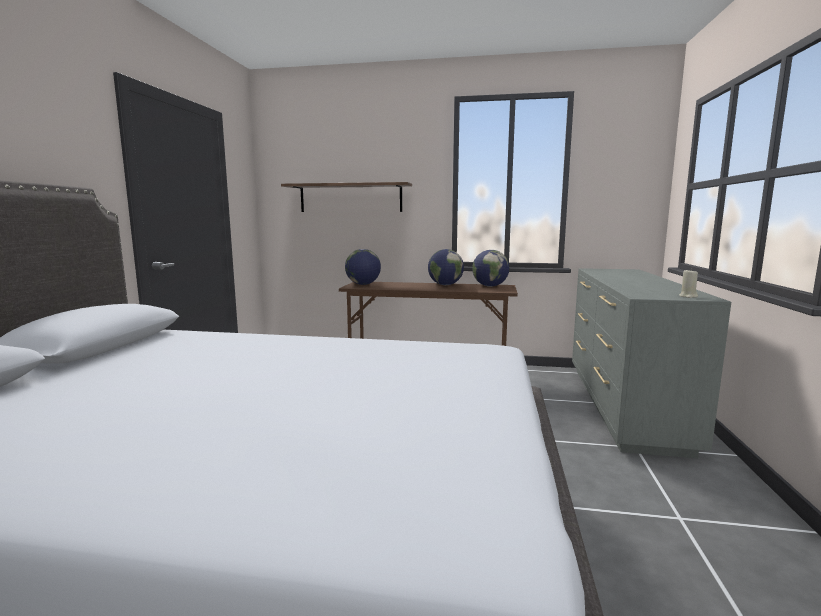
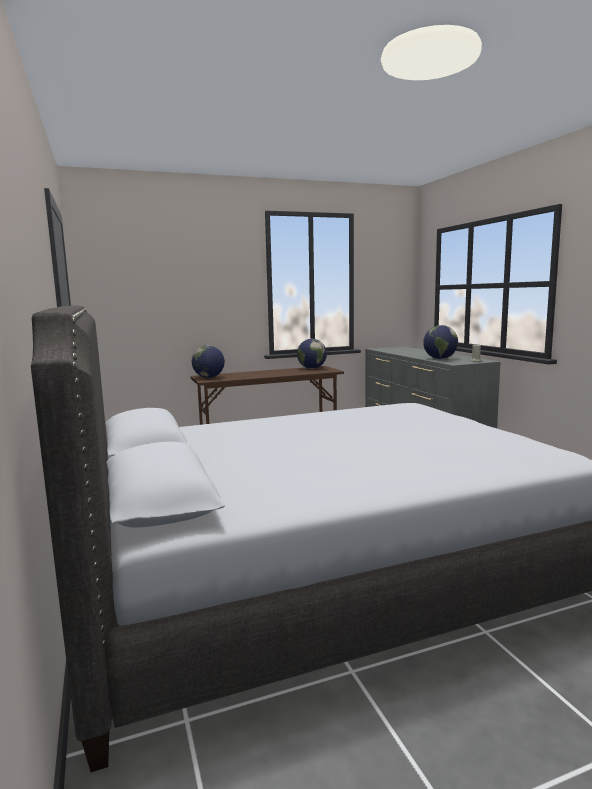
camera: 30 degrees left, 0 degrees up
(350, 198) = (175, 298): shelf -> none
(445, 285) = (276, 371): globe -> globe (440, 358)

